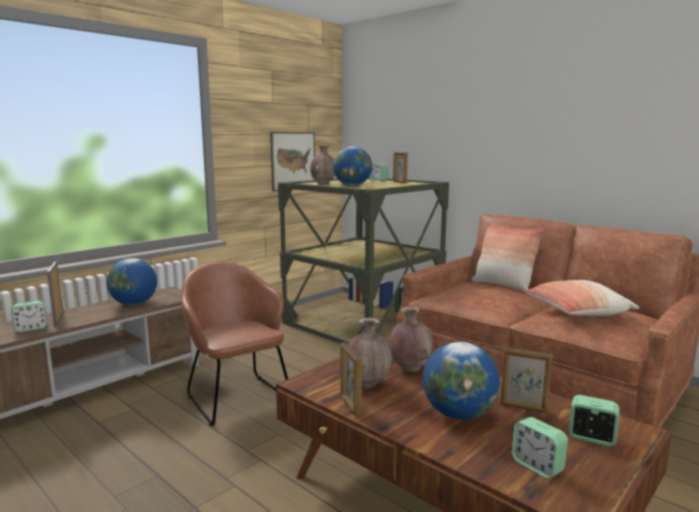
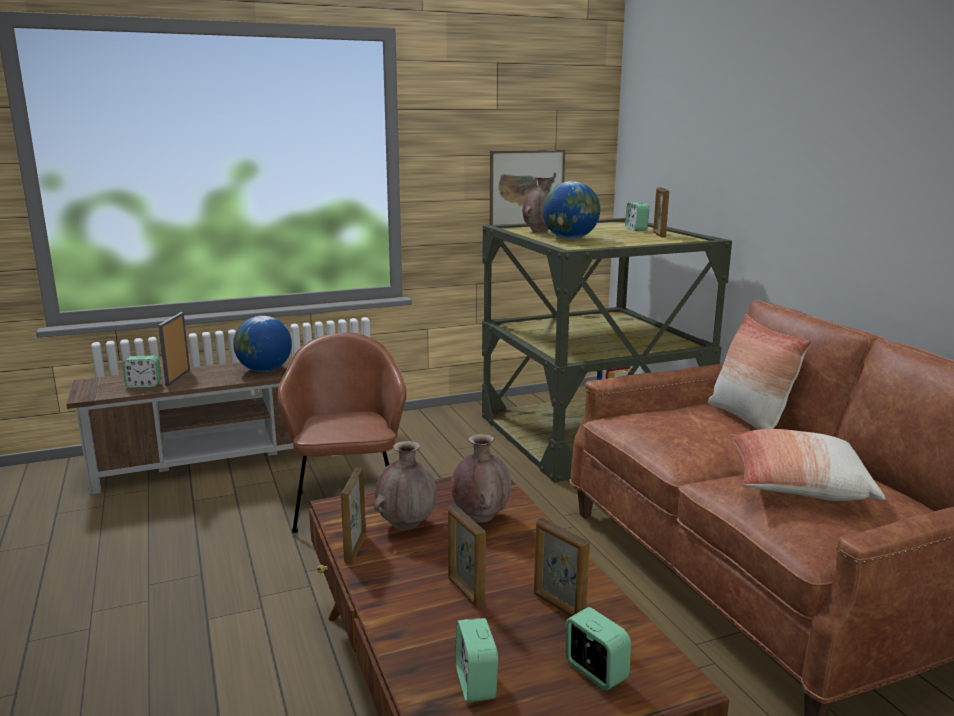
camera: 25 degrees right, 5 degrees up
(459, 414) = (465, 592): globe -> picture frame

